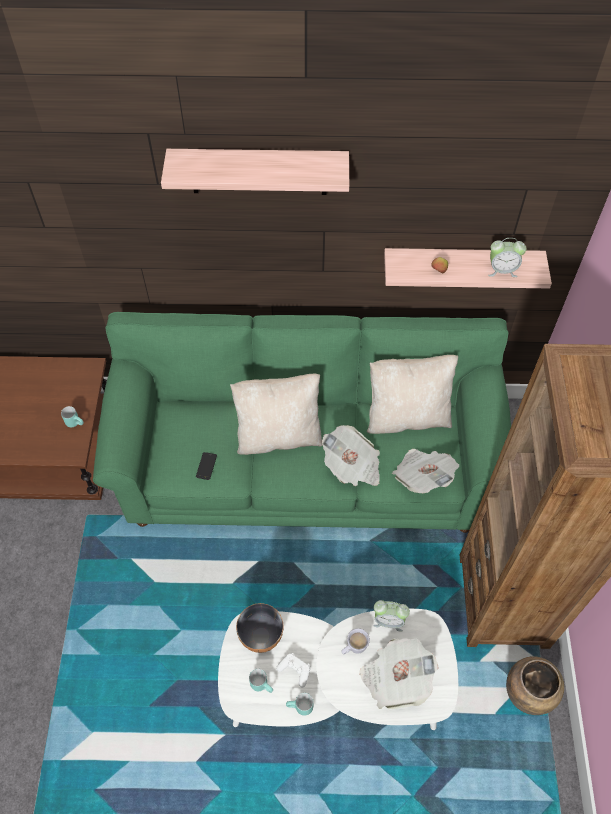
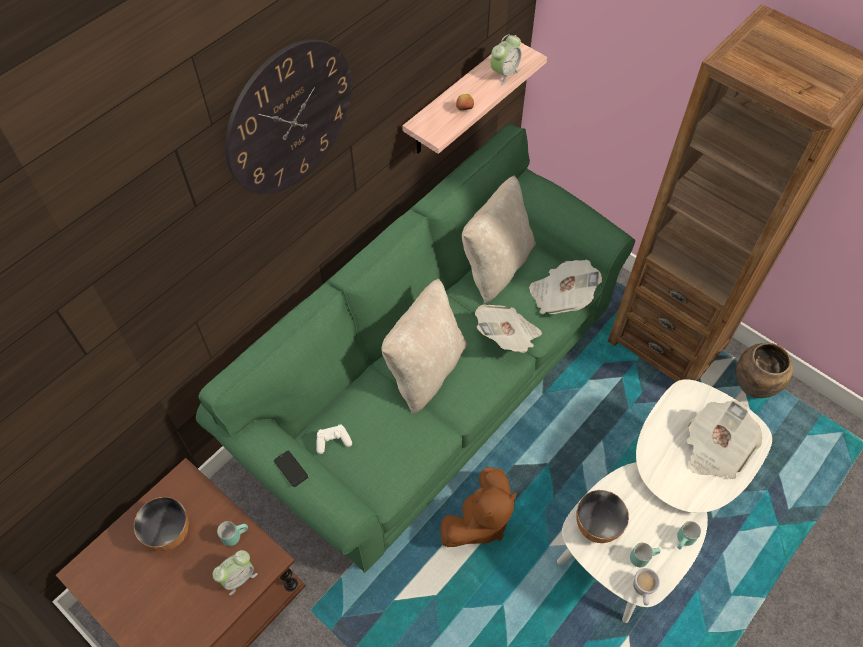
camera: 50 degrees left, 0 degrees up
(50, 388) = (169, 533): none -> bowl
(206, 466) = (405, 448): phone -> phone (291, 469)
(230, 570) = (479, 521): none -> brown plush toy
(258, 171) = (289, 118): shelf -> wall clock
(295, 670) = (648, 521): white game controller -> white game controller (333, 441)
(353, 648) = (666, 460): white mug -> white mug (642, 591)
(388, 620) = (662, 417): alarm clock -> alarm clock (238, 577)

